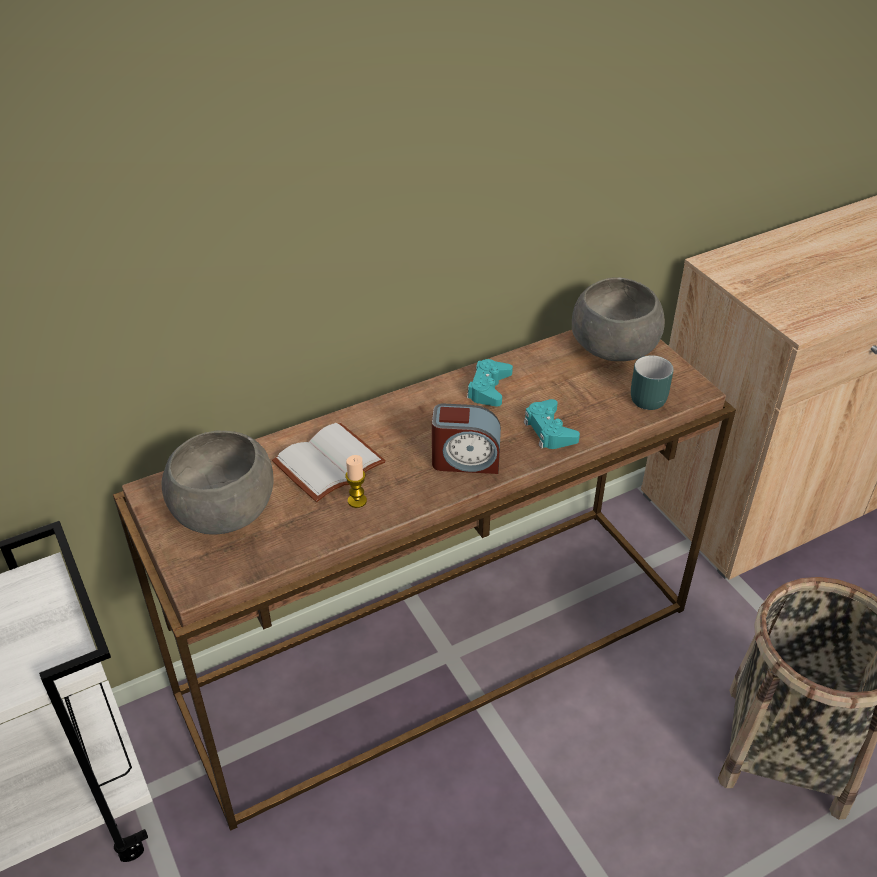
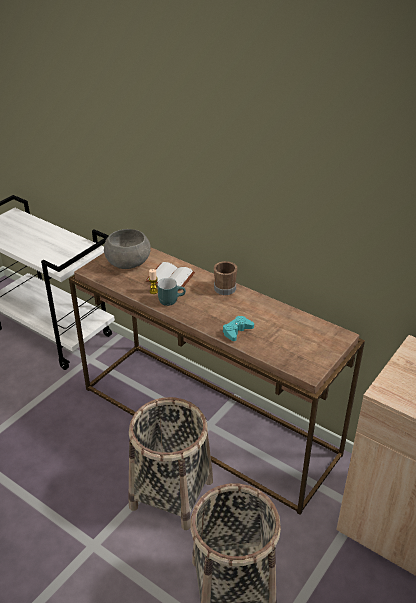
camera: 65 degrees right, 5 degrees down
(414, 401) = (226, 287): none -> brown mug
(465, 460) = (198, 312): alarm clock -> none
(488, 388) = (253, 305): turquoise game controller -> none
(576, 767) = (172, 494): none -> basket
(612, 346) = (321, 336): grey bowl -> none
(646, 395) = (290, 356): turquoise mug -> turquoise mug (171, 299)

